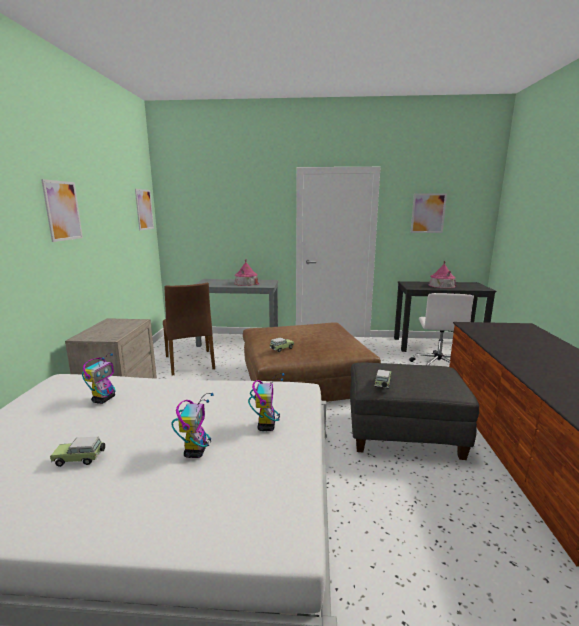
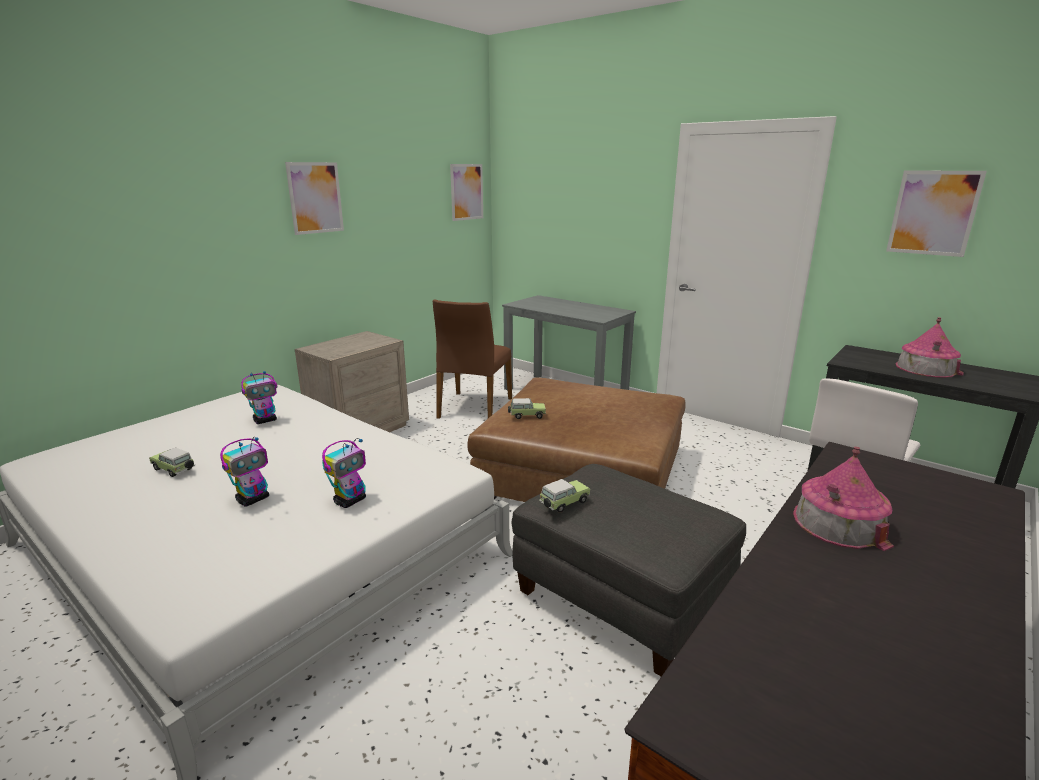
camera: 35 degrees right, 5 degrees up
(246, 283) = (579, 310): toy house -> toy house (839, 523)

